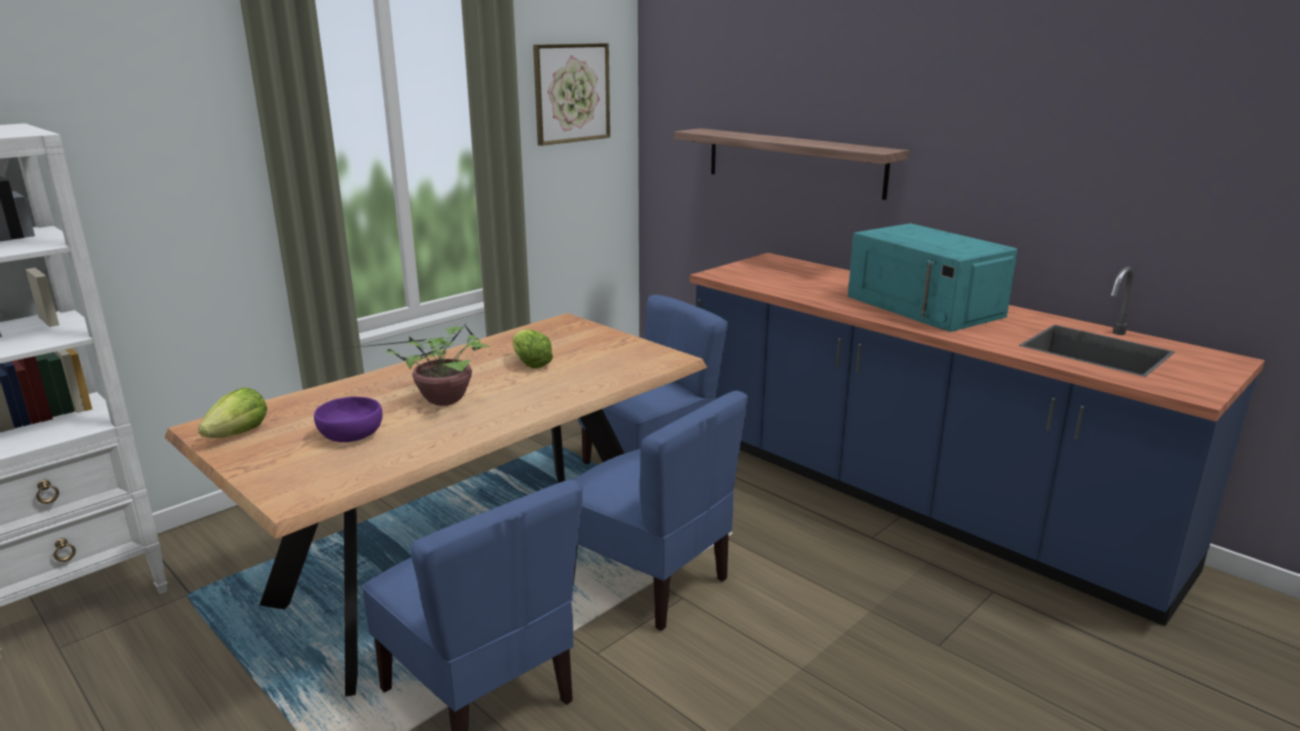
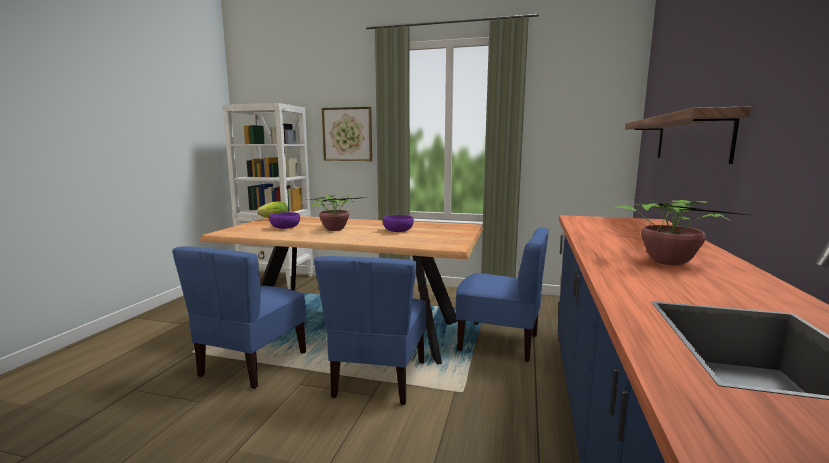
camera: 60 degrees right, 10 degrees down
(531, 364) = (397, 231): lettuce -> purple bowl
(571, 93) = (576, 104): picture -> picture (347, 134)
(925, 306) = (670, 261): turquoise microwave -> potted plant

